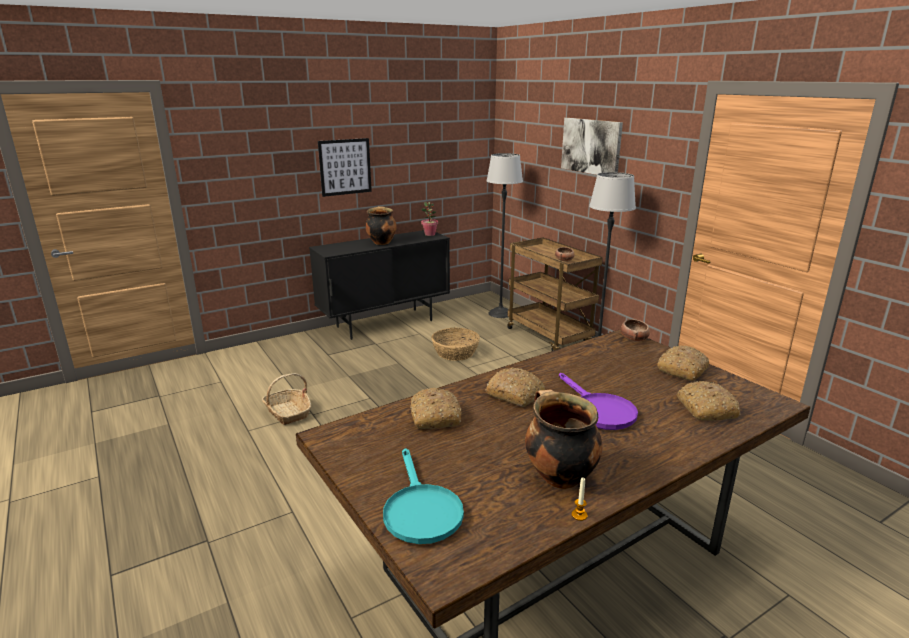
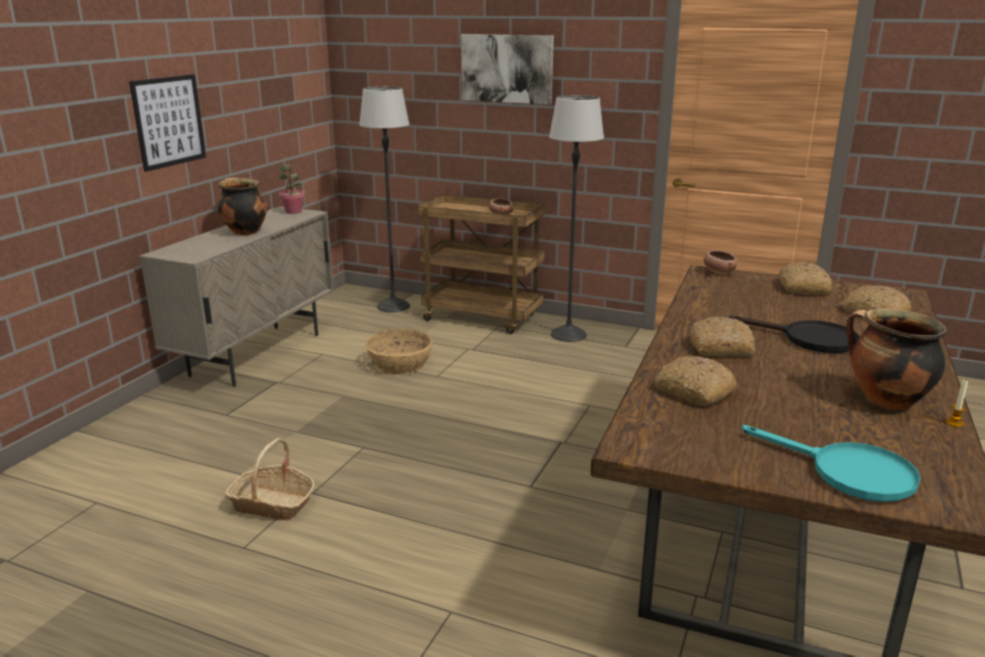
camera: 35 degrees left, 0 degrees up
(385, 324) = (257, 354): black cabinet -> beige cabinet
(598, 410) = (809, 339): purple frying pan -> black frying pan

